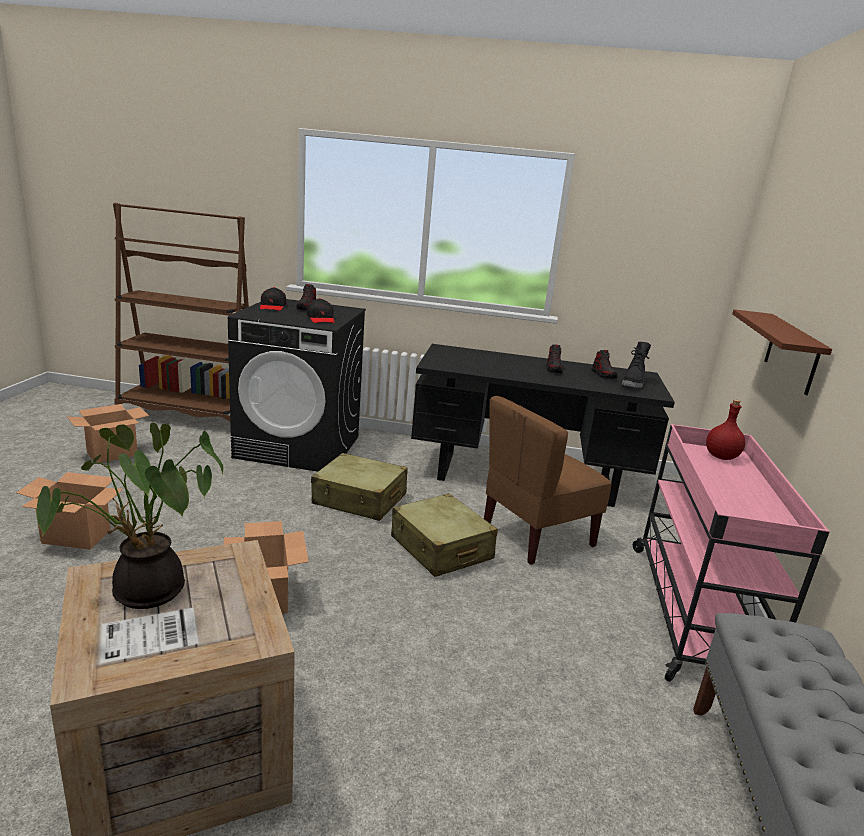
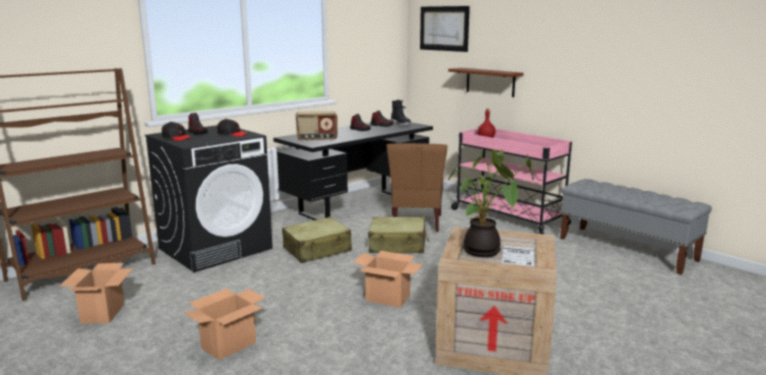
camera: 50 degrees left, 5 degrees down
(457, 361) = (317, 140): none -> radio
(777, 235) = (444, 28): none -> picture

